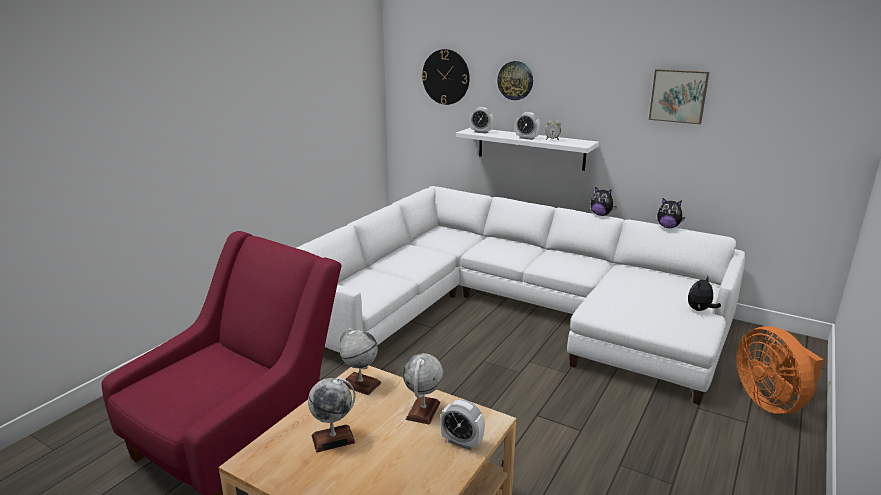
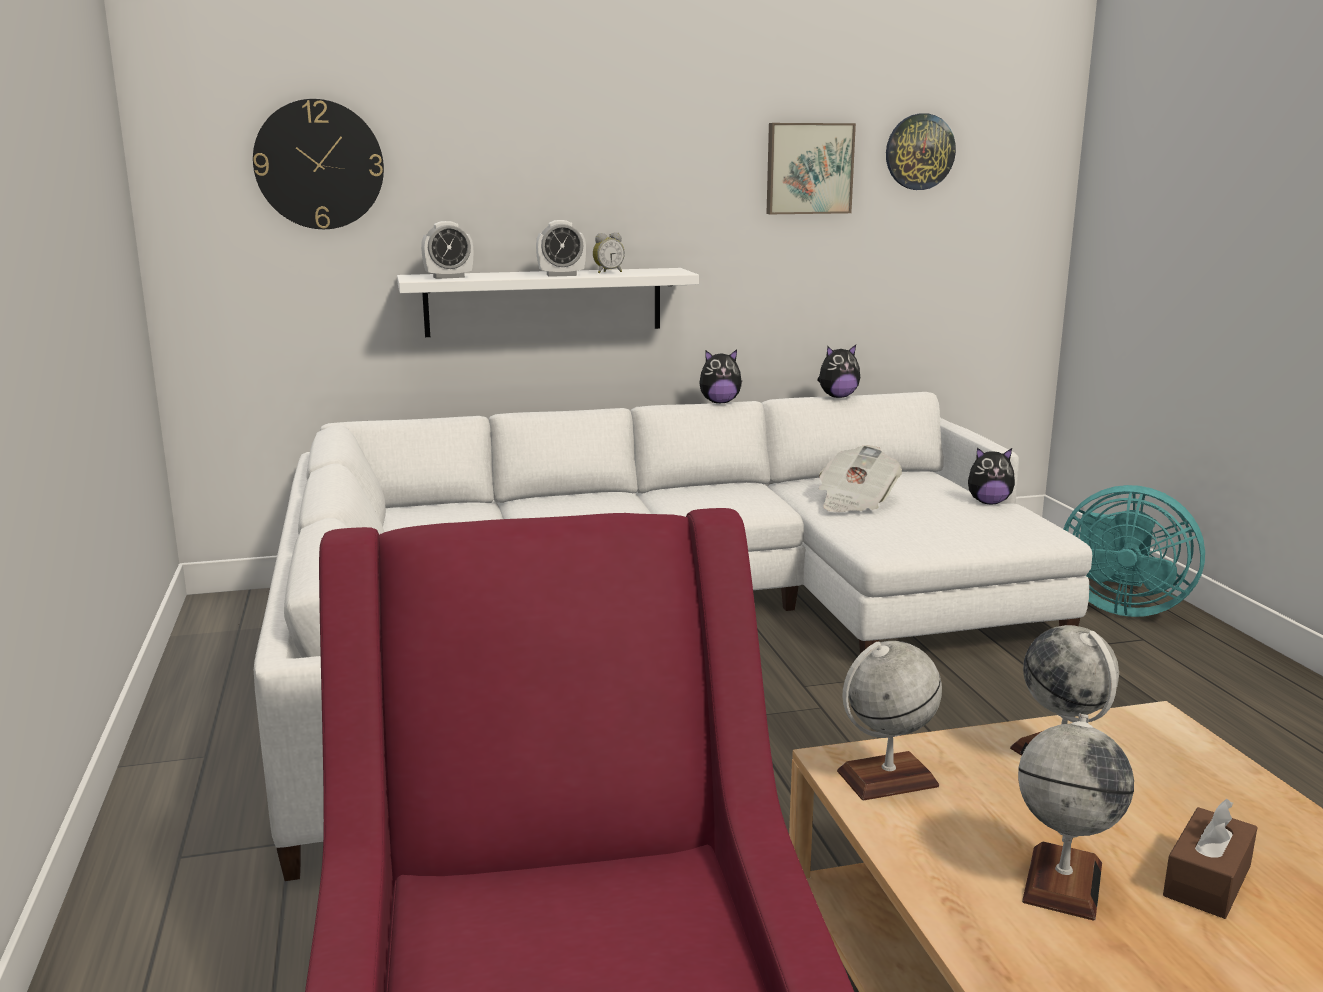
camera: 45 degrees left, 5 degrees down
(370, 468) = (1207, 881): none -> brown tissue box
(462, 442) = (1199, 767): alarm clock -> none
(515, 80) = (497, 161): wall clock -> wall clock (919, 152)
(626, 285) = (855, 502): none -> newspaper
(700, 310) = (988, 502): plush toy -> plush toy turned 90 degrees counterclockwise
(771, 402) = (1120, 606): orange fan -> turquoise fan

